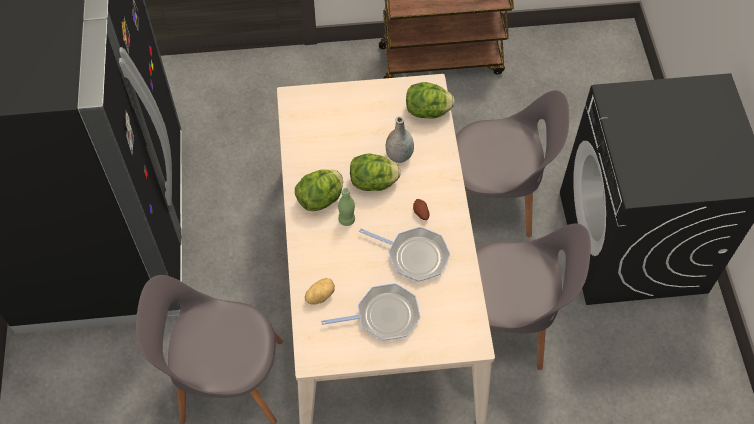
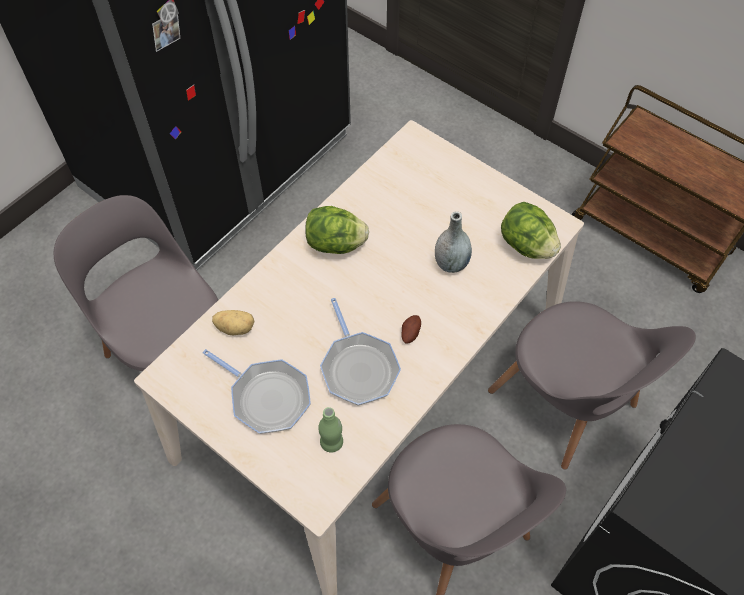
camera: 45 degrees right, 0 degrees up
(346, 220) = (336, 281): green bottle -> green bottle (331, 442)
(374, 182) = (399, 269): lettuce -> none

